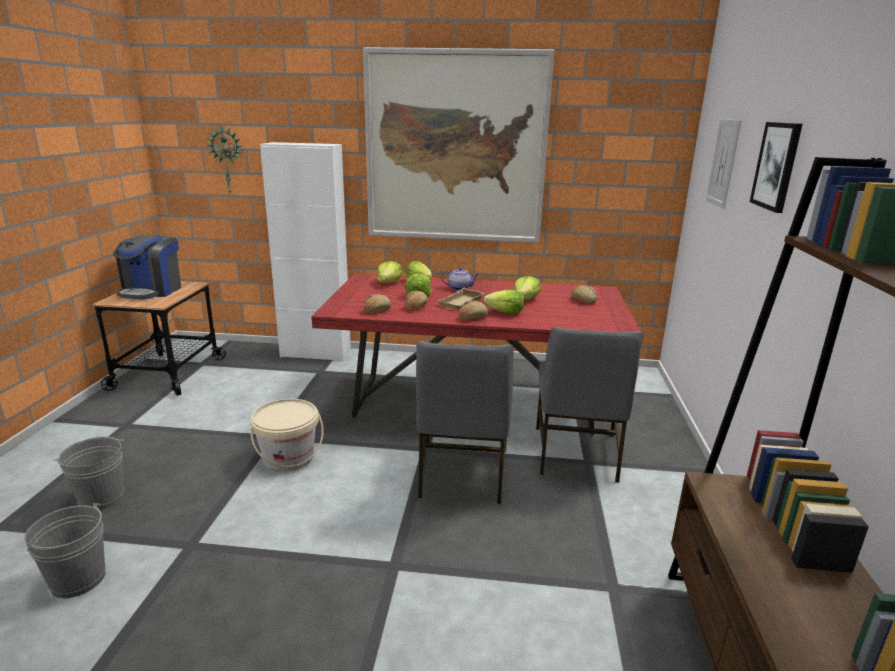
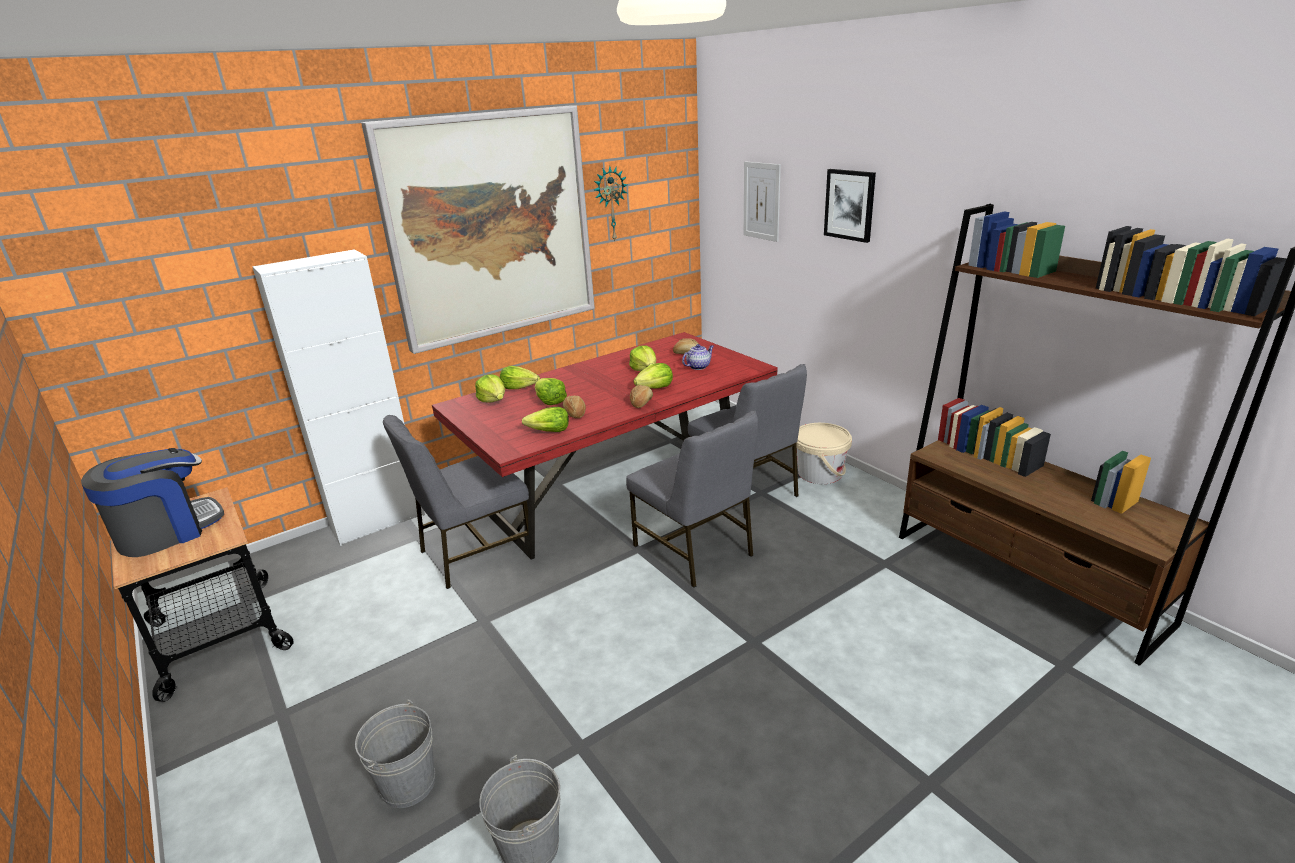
camera: 40 degrees left, 5 degrees up
(152, 291) = (168, 531): coffee machine -> coffee machine turned 105 degrees counterclockwise
(227, 161) = (176, 308): wall clock -> wall clock (610, 204)
(288, 457) = (534, 626): beige bucket -> beige bucket (820, 473)
(330, 396) = (474, 553): none -> grey chair
(377, 311) = (549, 432): bread -> lettuce
(460, 288) = (571, 380): teapot -> teapot (698, 366)
(462, 303) = (603, 393): beige tray -> none

